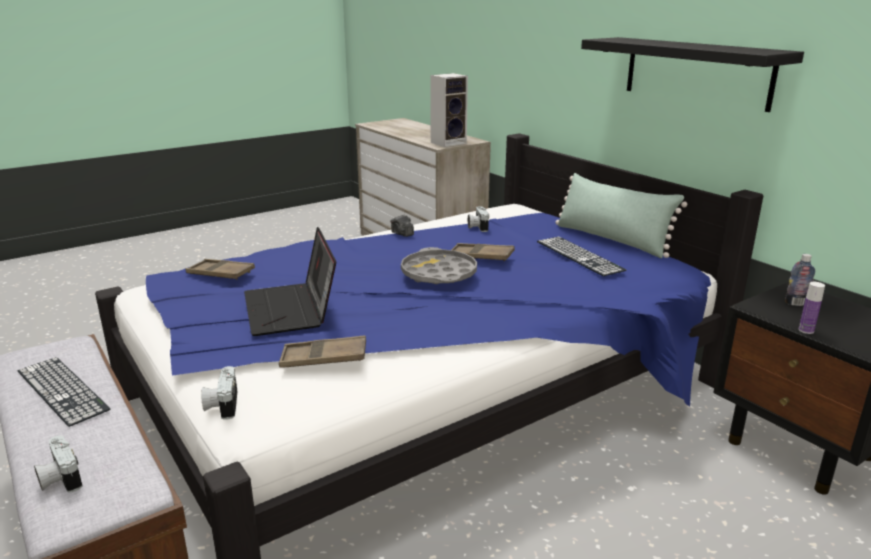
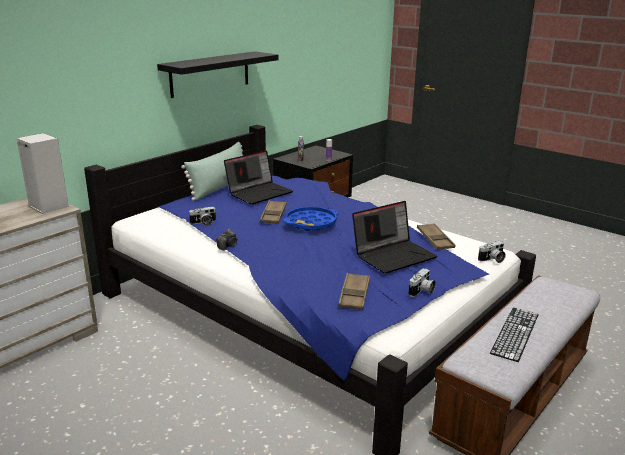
camera: 105 degrees left, 0 degrees up
(59, 479) = (567, 300): camera -> camera (422, 291)
(438, 274) = (311, 223): grey tray -> blue tray
(579, 255) = (259, 192): keyboard -> laptop

